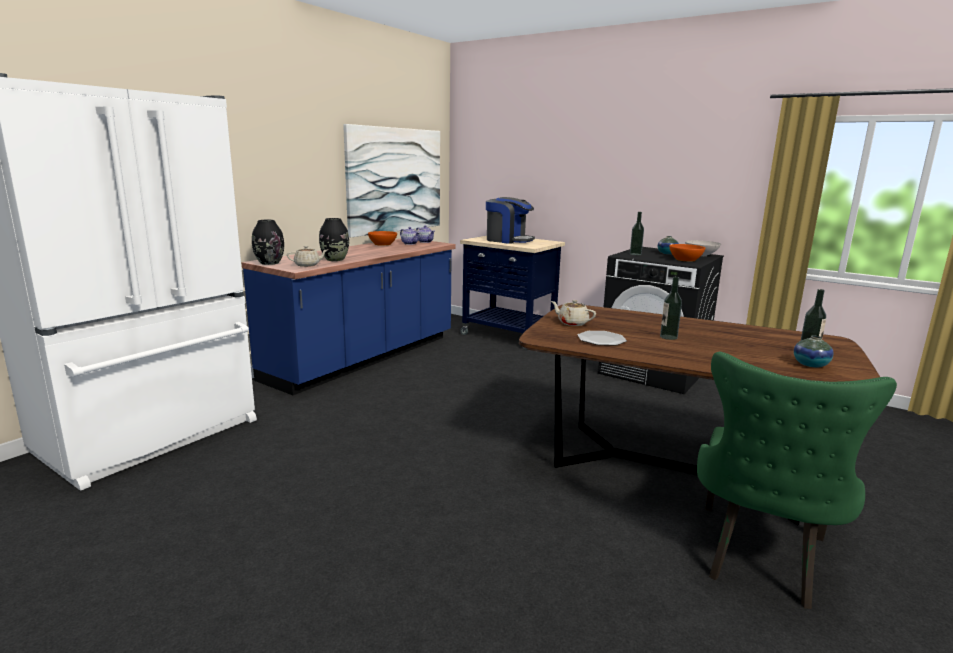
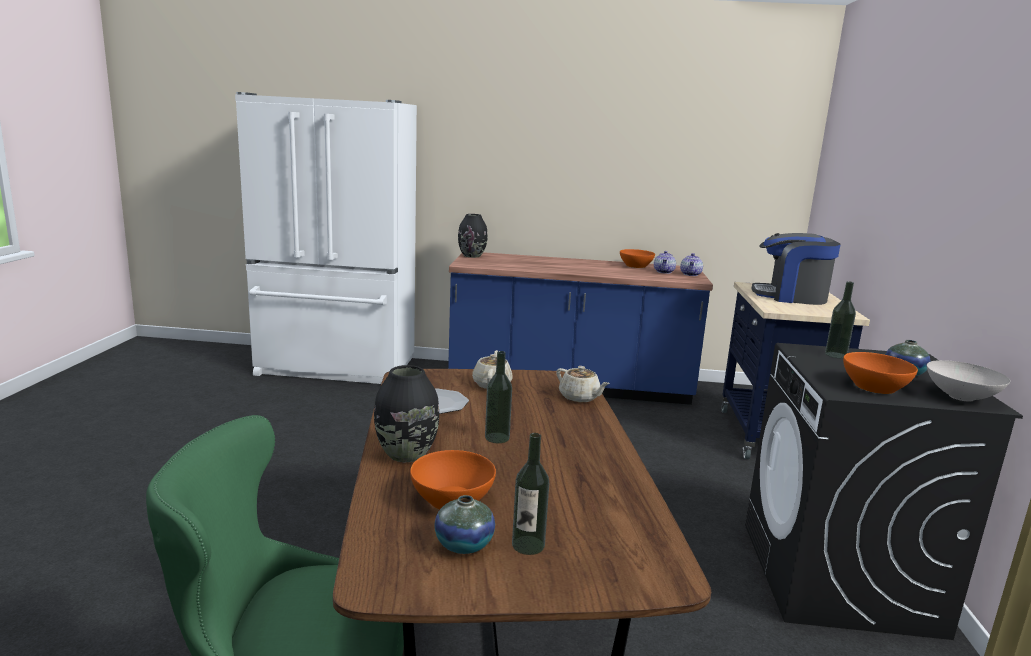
camera: 60 degrees right, 0 degrees up
(307, 265) = (484, 264): beige teapot -> beige teapot (580, 397)
(335, 259) = (523, 266): black vase -> black vase (405, 454)
(395, 180) = (695, 193): picture -> none
(508, 240) = (791, 297): coffee machine -> coffee machine turned 105 degrees clockwise
(755, 358) = (452, 499): none -> orange bowl

